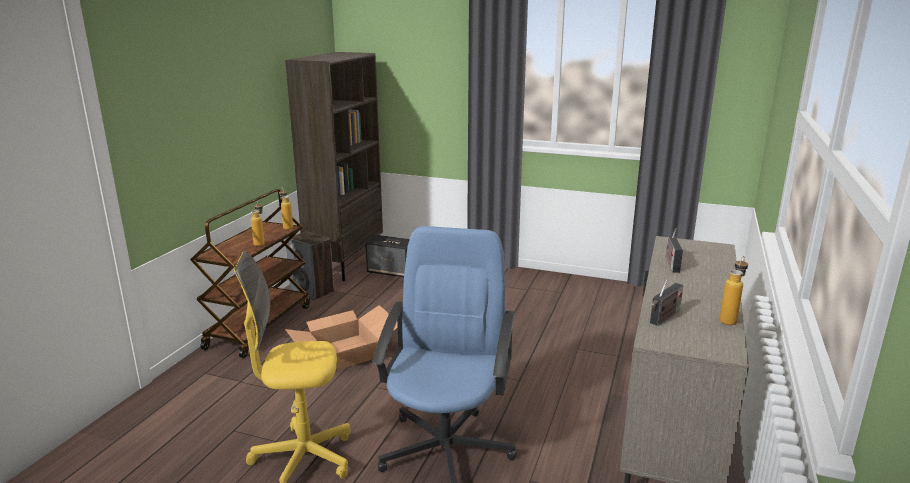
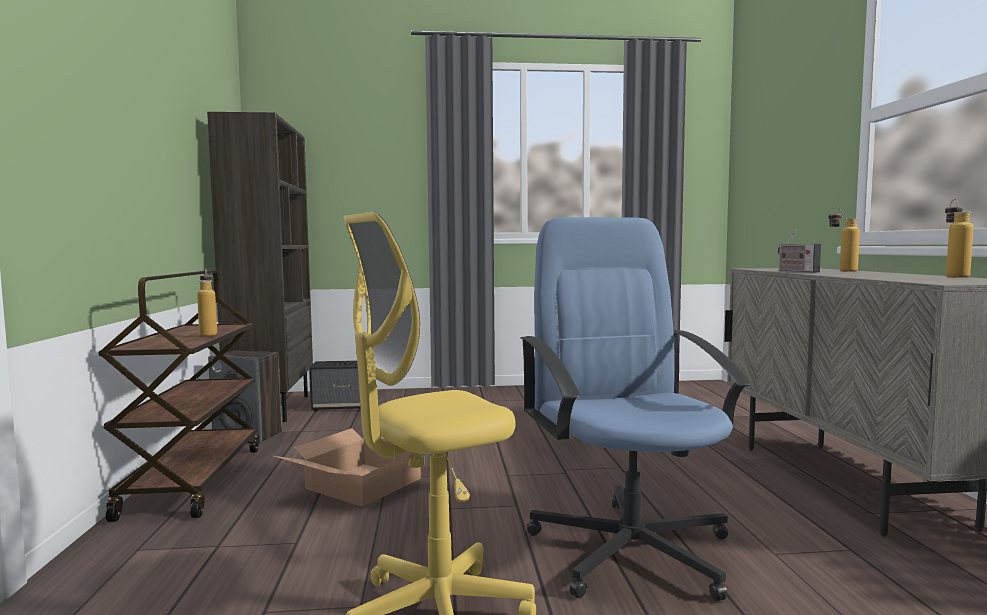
camera: 25 degrees left, 15 degrees down
(287, 227) = (230, 324): bottle -> bottle (841, 271)
(664, 317) = (901, 278): radio -> none

